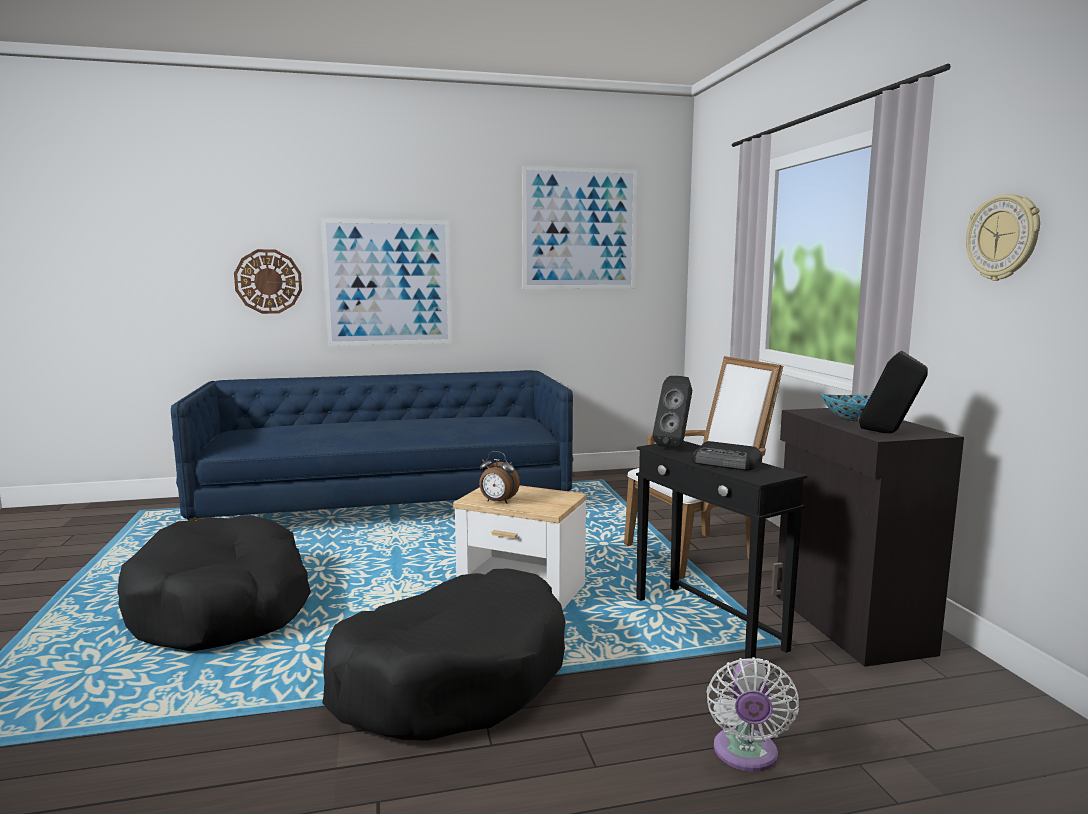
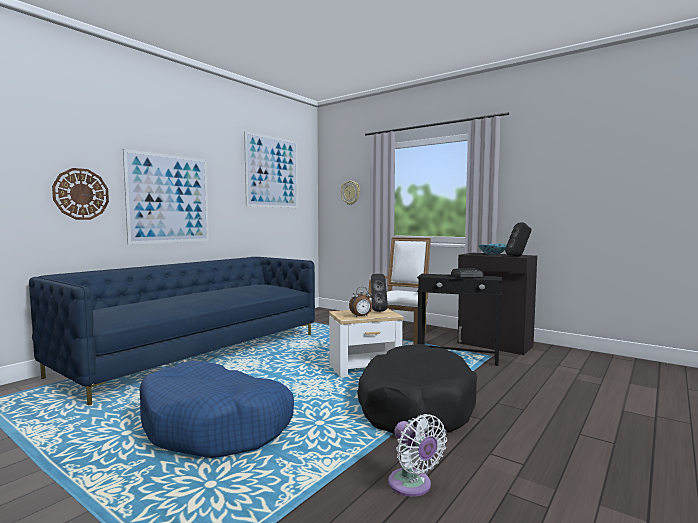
camera: 40 degrees left, 5 degrees down
(222, 606) = (216, 426): black dog bed -> blue dog bed
(675, 446) = (429, 275): black speaker -> black speaker (377, 310)
(745, 755) = (550, 388): white fan -> white fan (412, 486)
(1003, 238) = (534, 180): wall clock -> wall clock (350, 193)

